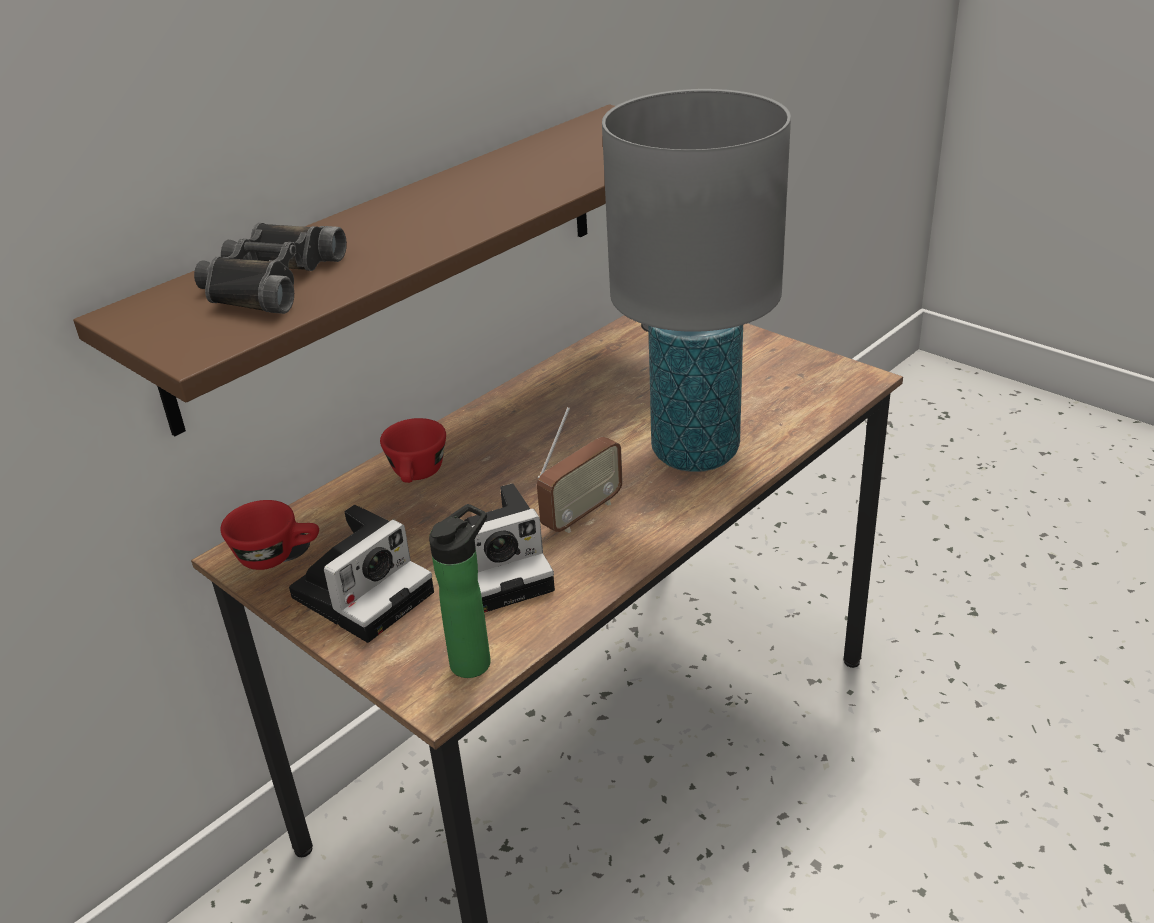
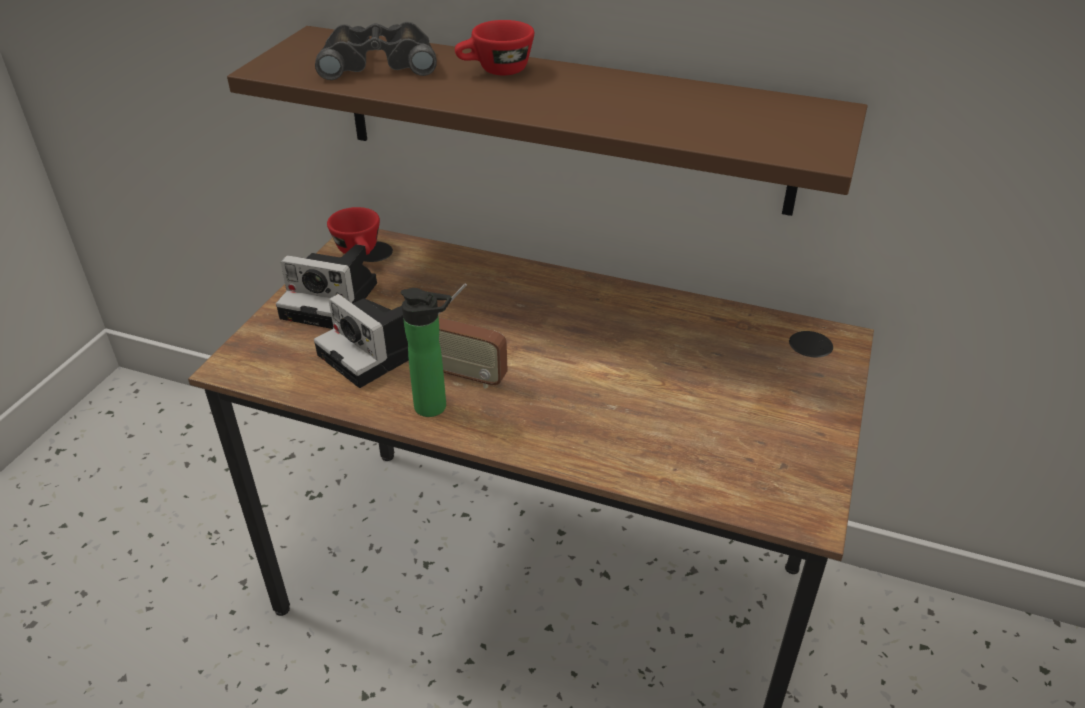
camera: 65 degrees right, 5 degrees up
(417, 475) = (480, 279): red cup -> red cup (495, 71)
(475, 660) = (271, 372): bottle -> bottle (435, 407)
(694, 451) = (591, 419): grey table lamp -> none

